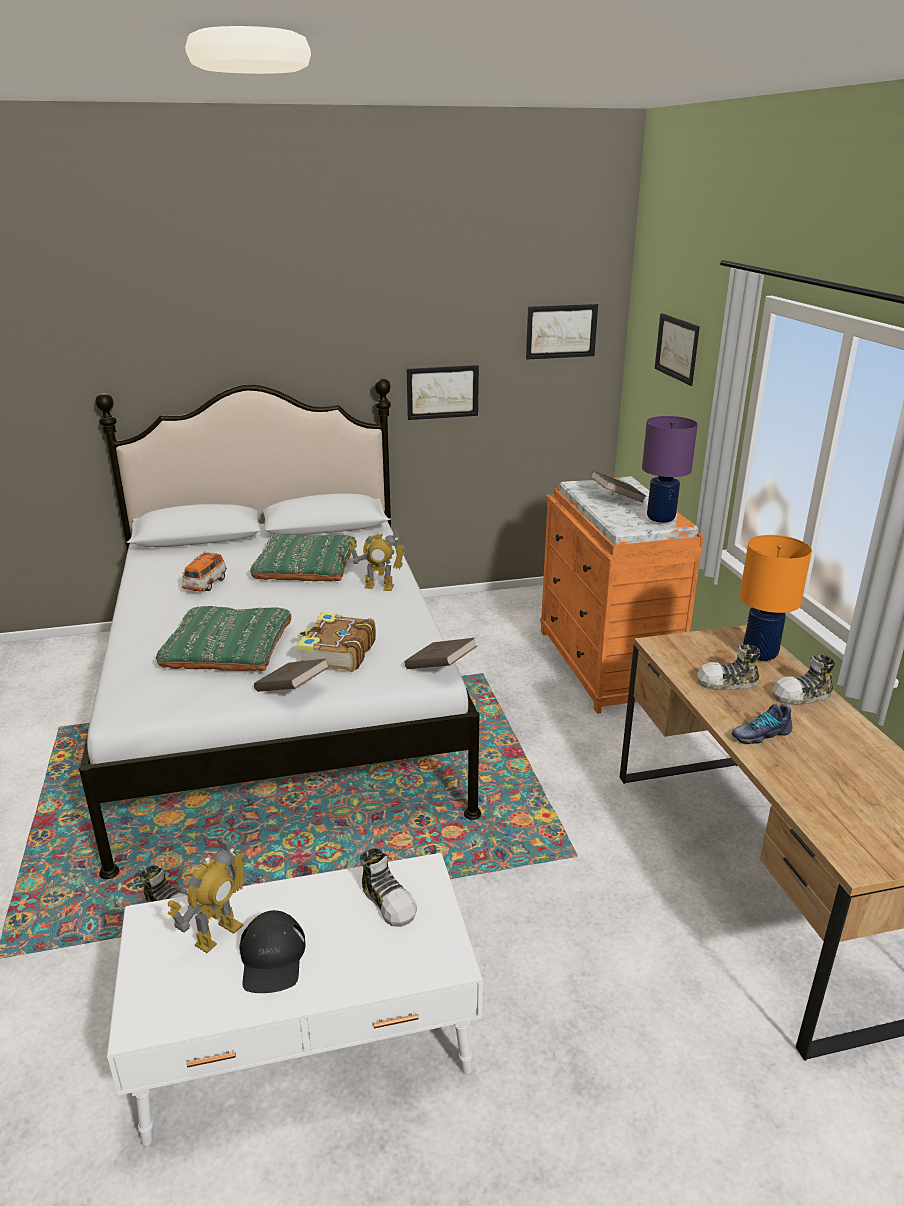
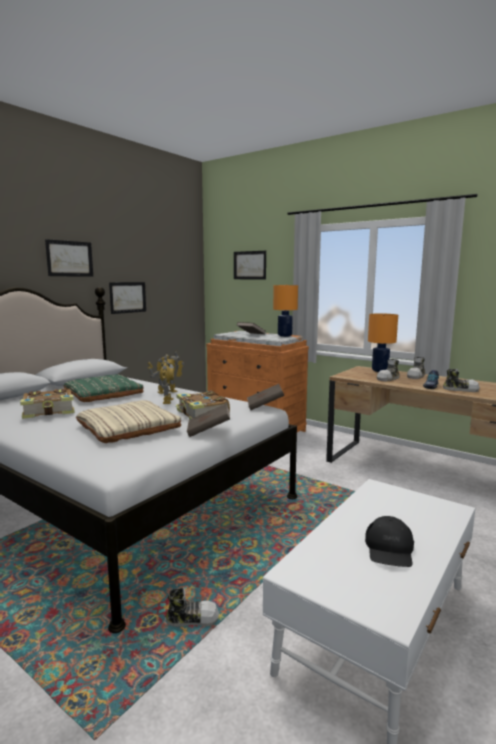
camera: 40 degrees left, 15 degrees down
(205, 584) = (49, 411): toy car -> book
(218, 934) = (343, 556): toy robot -> toy robot (167, 401)
(228, 647) = (128, 428): green pillow -> beige pillow
(272, 958) = (389, 549): black cap -> black cap turned 60 degrees clockwise
(388, 901) = (387, 502): shoe -> shoe (460, 389)
(561, 331) = (179, 266): picture -> picture (70, 258)
(660, 519) = (284, 336): purple table lamp -> orange table lamp

